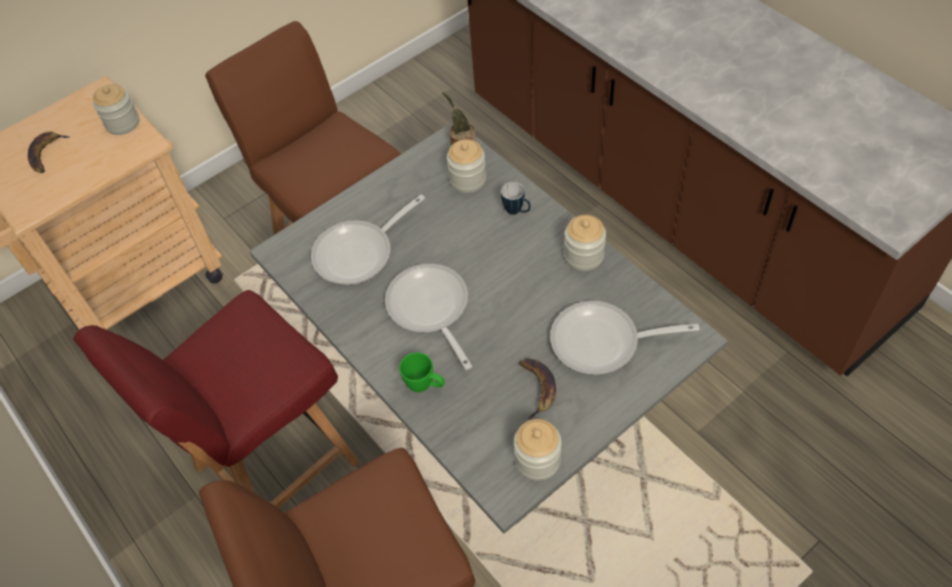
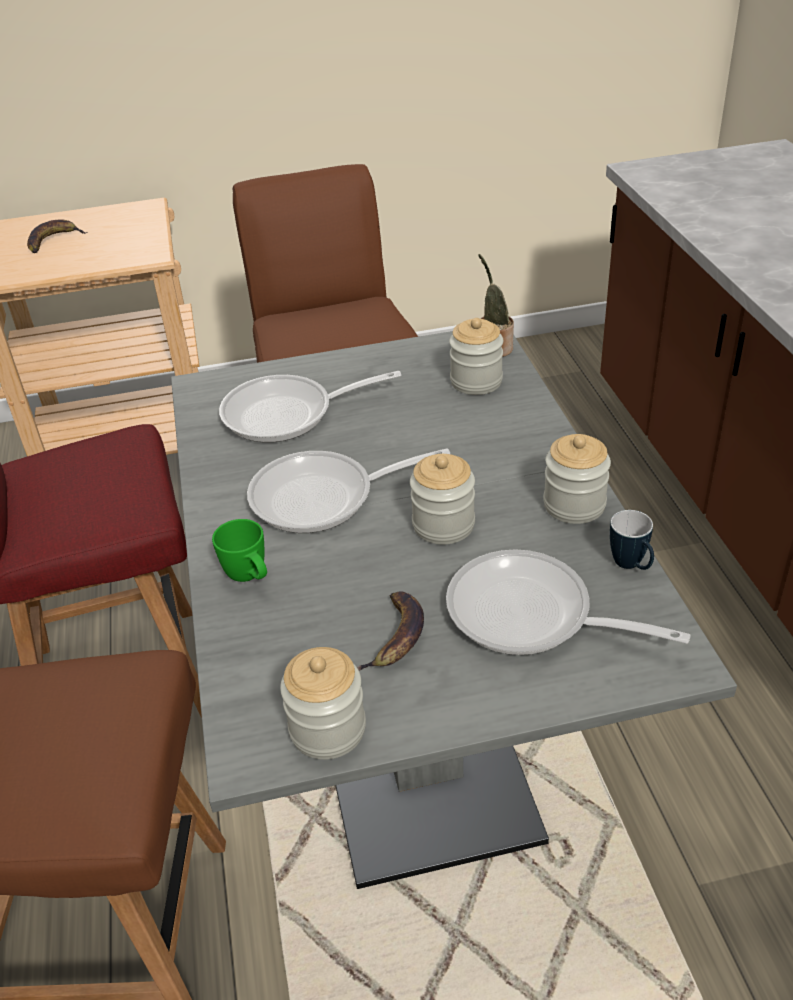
camera: 25 degrees right, 15 degrees down
(123, 123) = (144, 235): jar -> jar (443, 525)
(430, 310) = (324, 498): frying pan -> frying pan turned 105 degrees counterclockwise
(517, 211) = (515, 430): mug -> mug (631, 566)

